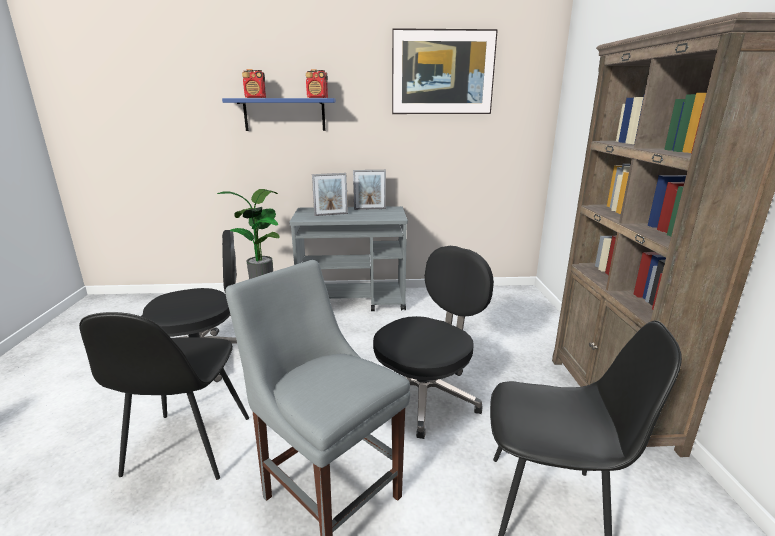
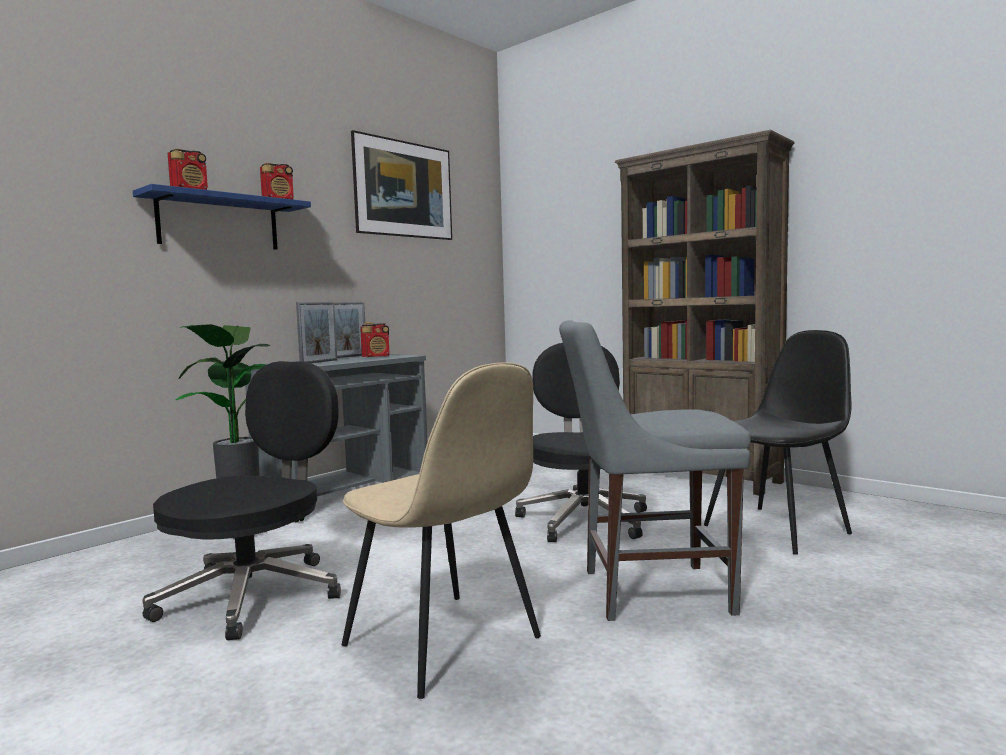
camera: 45 degrees left, 15 degrees down
(187, 447) = (444, 643): black chair -> beige chair
(381, 213) = (376, 356): none -> radio

